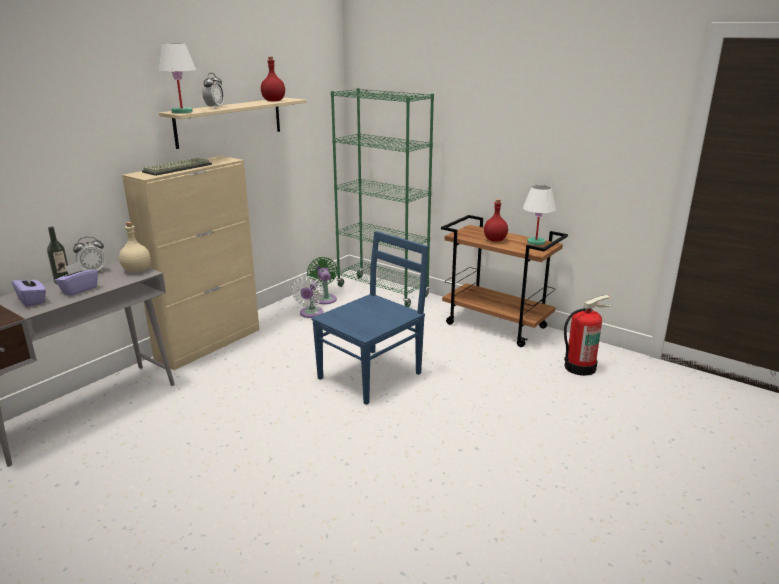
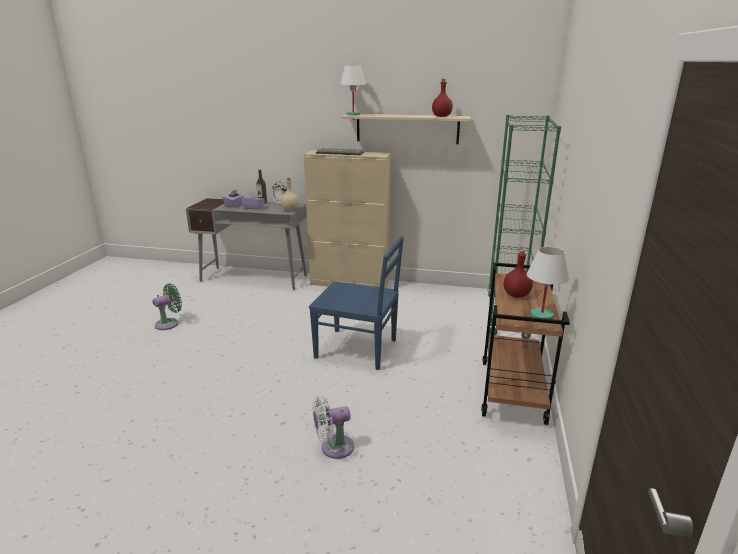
camera: 65 degrees right, 0 degrees up
(214, 107) = (384, 115): alarm clock -> none
(311, 314) = (428, 300): white fan -> white fan (333, 447)
(324, 298) = (461, 298): green fan -> green fan (169, 323)
(580, 367) = (477, 466): fire extinguisher -> none

